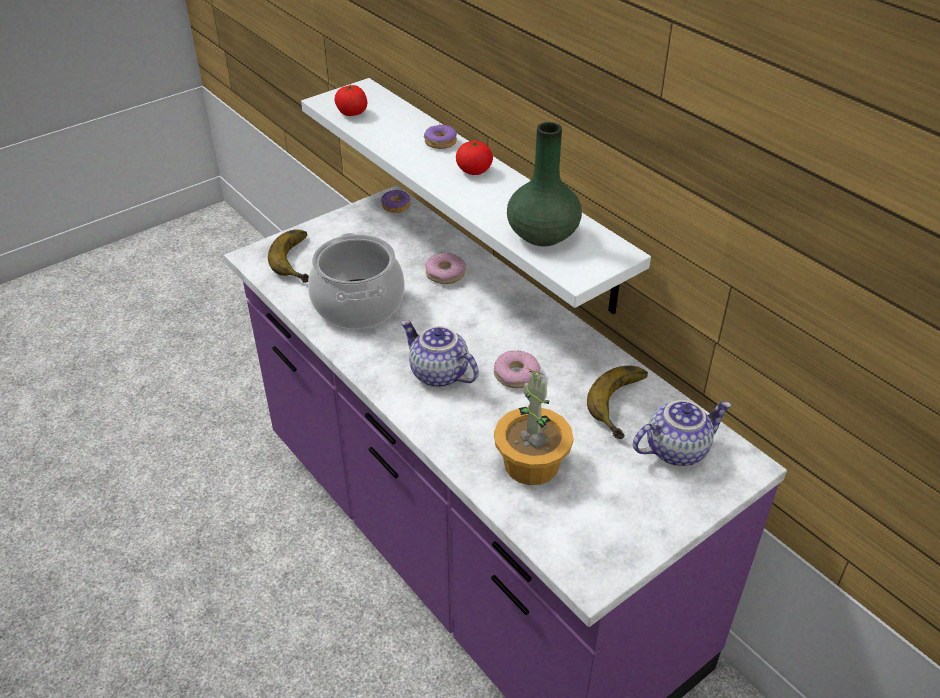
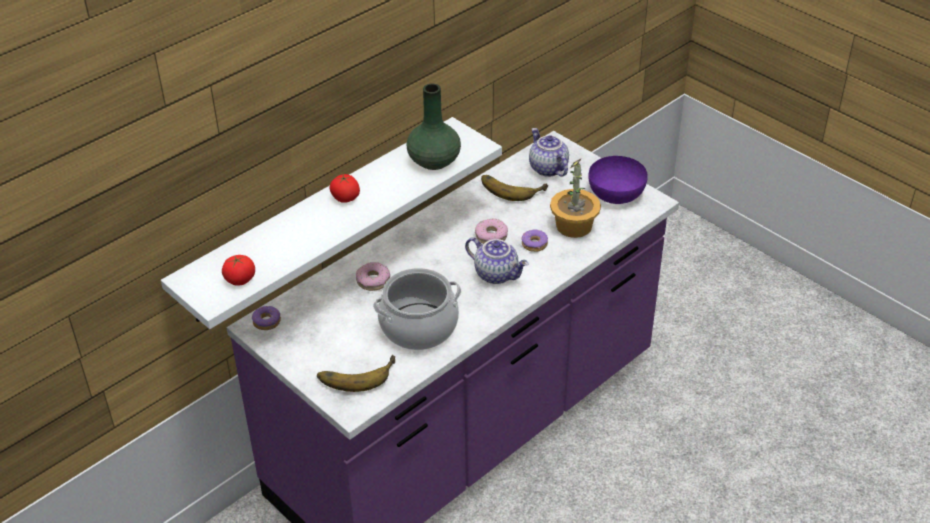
camera: 95 degrees left, 0 degrees up
(437, 374) = (497, 274): teapot -> teapot turned 90 degrees counterclockwise
(440, 142) = (298, 220): donut -> donut (534, 244)
(610, 529) = (617, 194): none -> purple bowl

